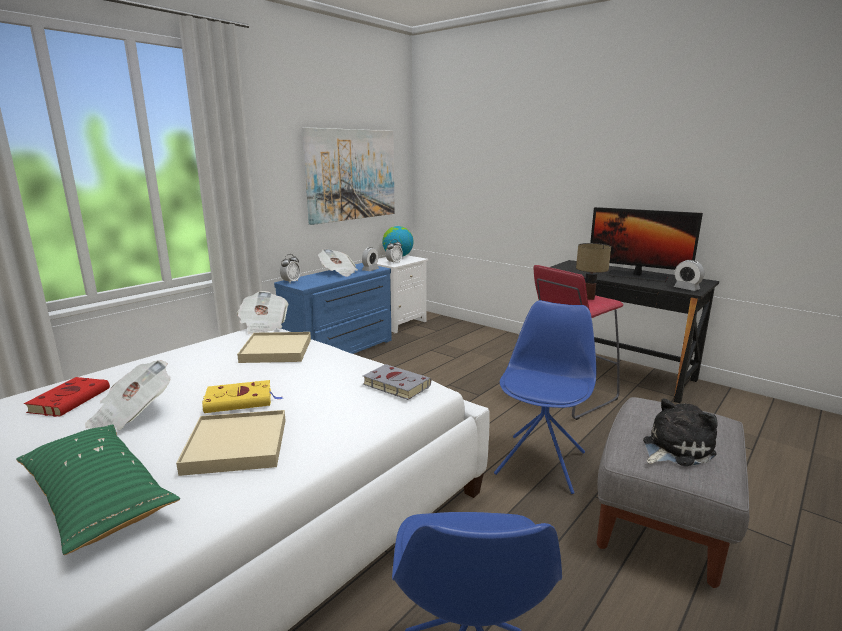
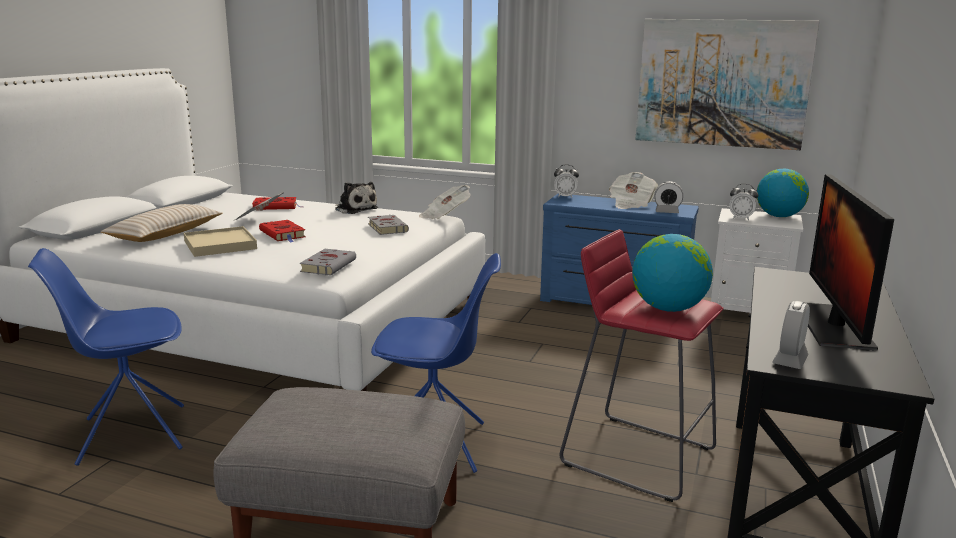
camera: 70 degrees right, 0 degrees up
(97, 497) = (165, 234): green pillow -> beige pillow
(241, 401) = (283, 234): yellow book -> red book
(276, 351) = (387, 228): beige tray -> grey book
(588, 298) = (668, 308): table lamp -> globe
(674, 449) = (305, 413): plush toy -> plush toy (355, 209)

